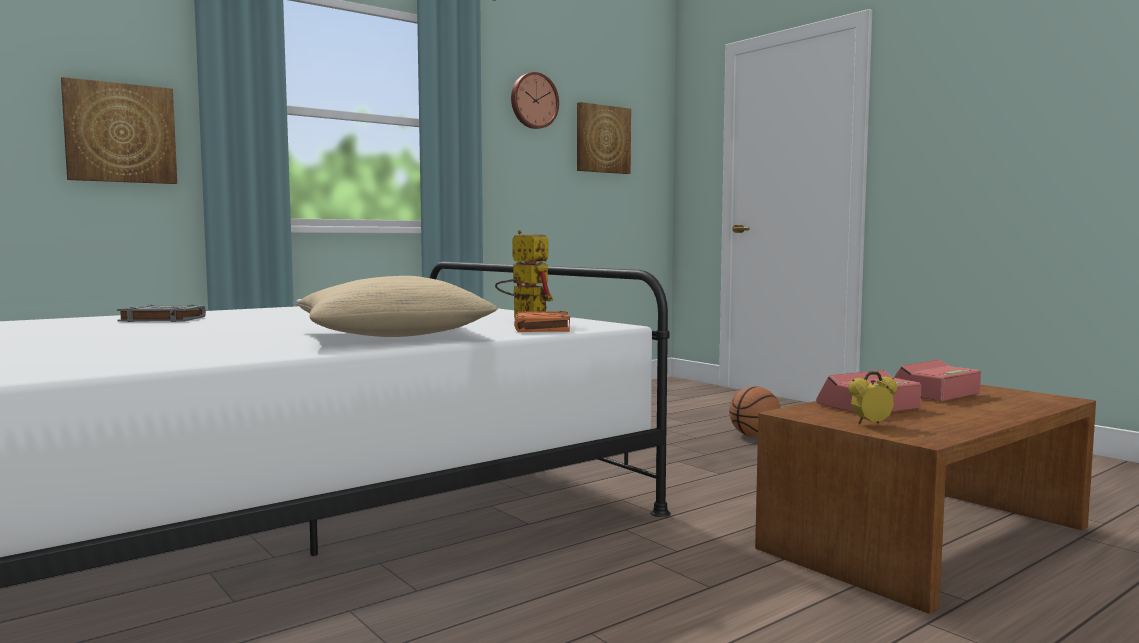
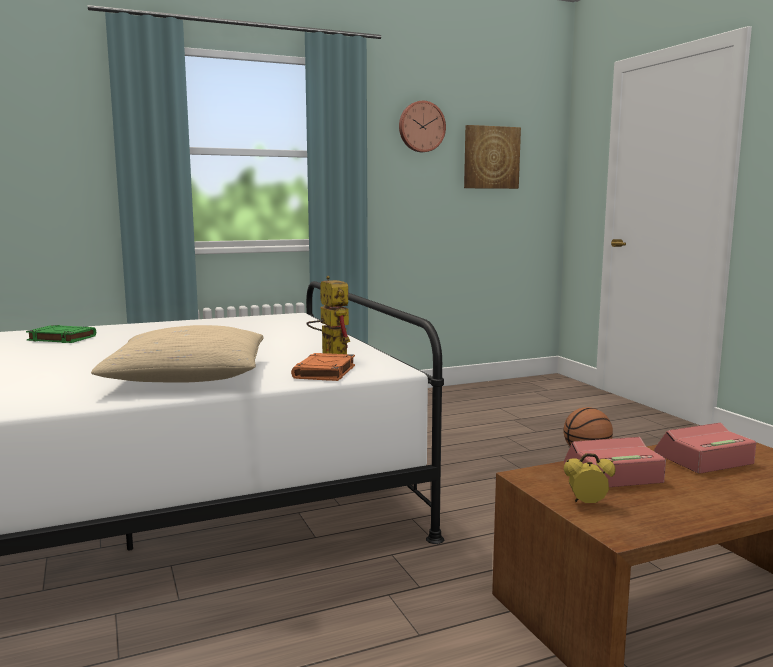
camera: 15 degrees right, 5 degrees up
(120, 133) = (57, 179): picture -> none
(161, 319) = (61, 338): grey book -> green book

